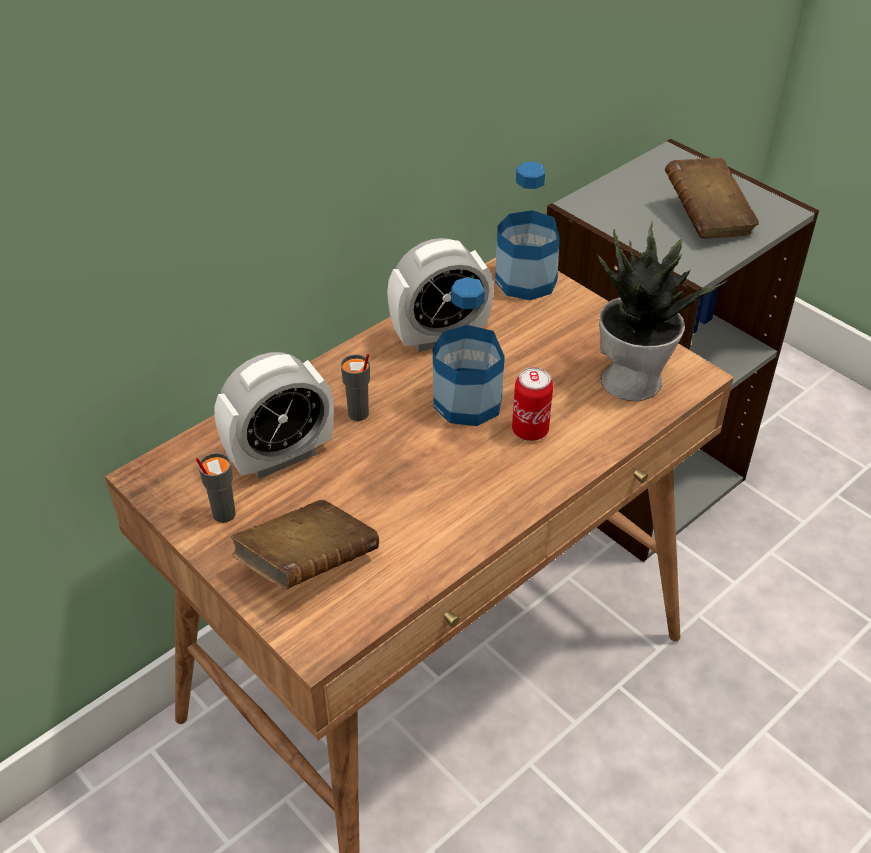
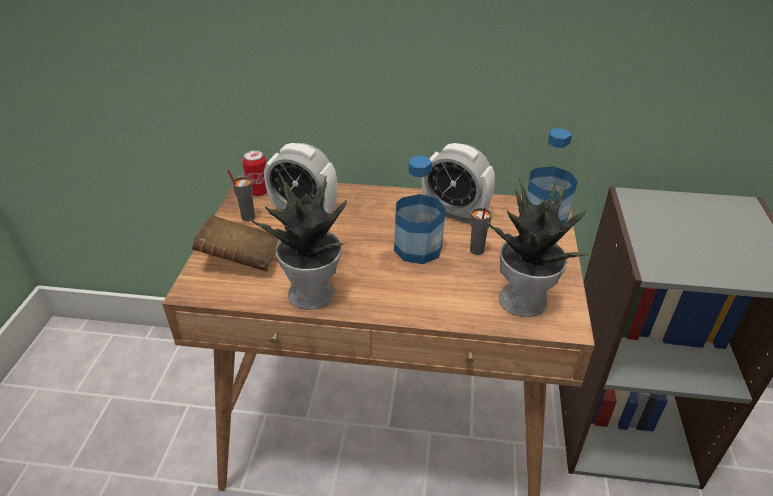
camera: 50 degrees right, 5 degrees down
(358, 414) = (362, 219): grey cup -> grey cup (476, 250)
(450, 530) = (314, 293): none -> potted plant
(530, 430) = (425, 282): can -> can (259, 191)
(706, 219) = (712, 249): brown book -> none

